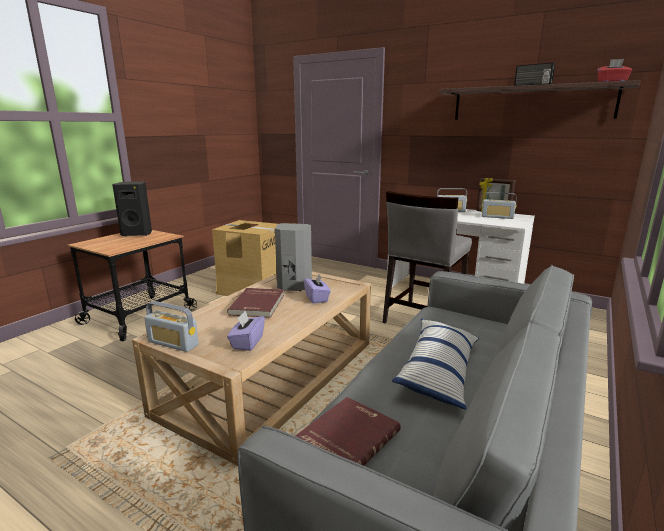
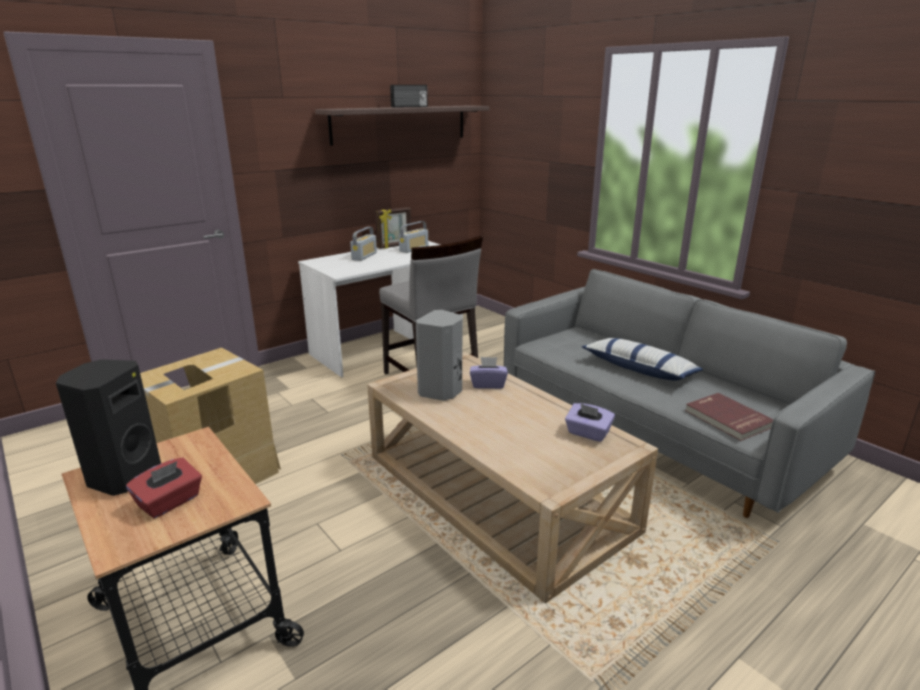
camera: 70 degrees left, 5 degrees up
(173, 343) = (575, 478): radio -> none
(258, 304) = (489, 418): red book -> none
(612, 82) = (464, 105): red tissue box -> red tissue box (170, 502)

